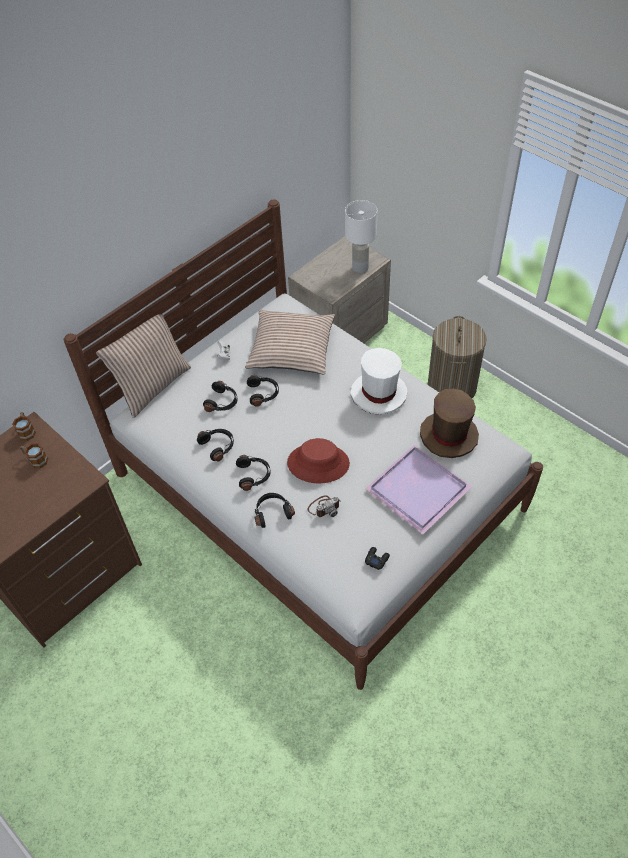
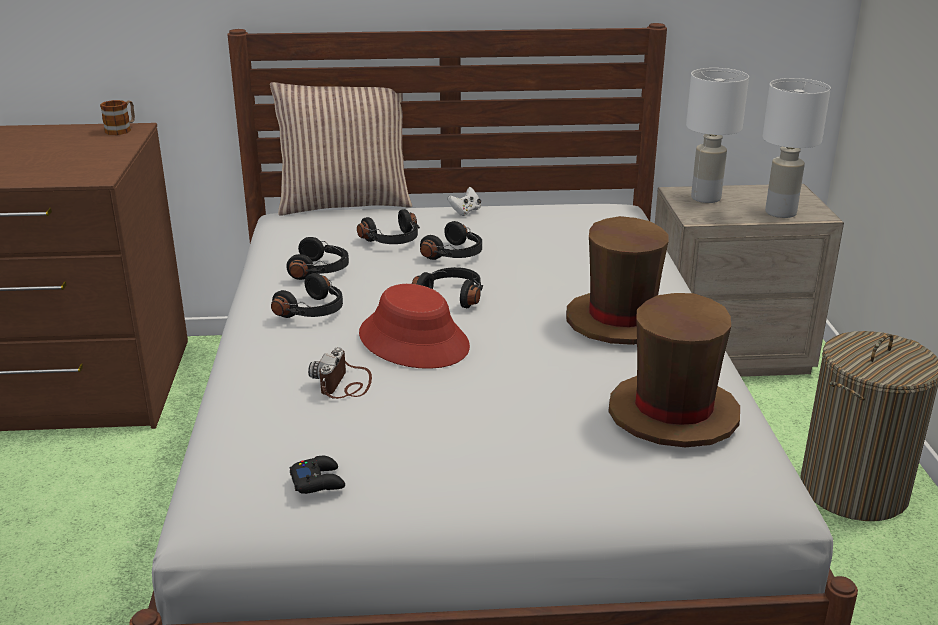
camera: 40 degrees right, 25 degrees down
(36, 460) = (85, 147): mug -> none
(272, 512) = (272, 353): black headphones -> black headphones (452, 295)
(291, 349) = (559, 237): pillow -> none
(318, 274) = (705, 198): none -> white table lamp
(324, 507) = (344, 384): camera -> camera turned 90 degrees clockwise
(378, 394) = (620, 321): white hat -> brown hat
(416, 490) = (514, 442): purple tray -> none

